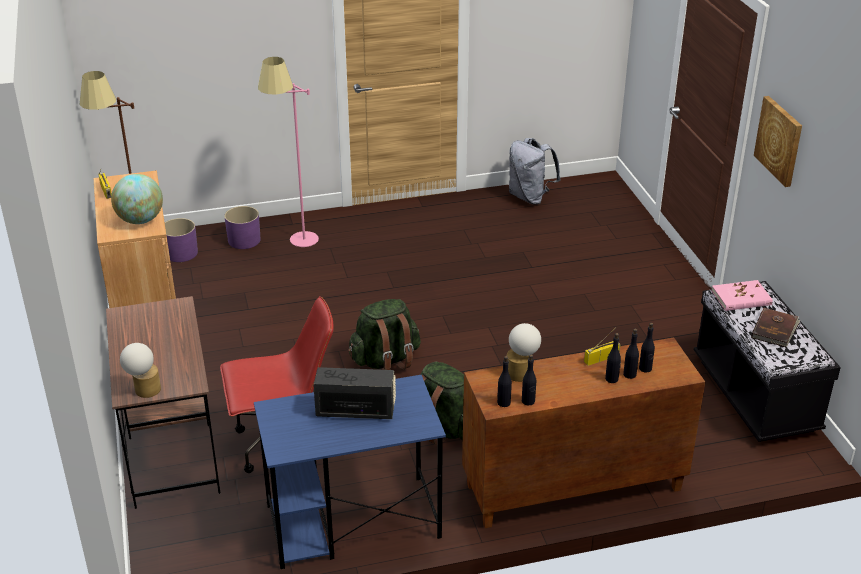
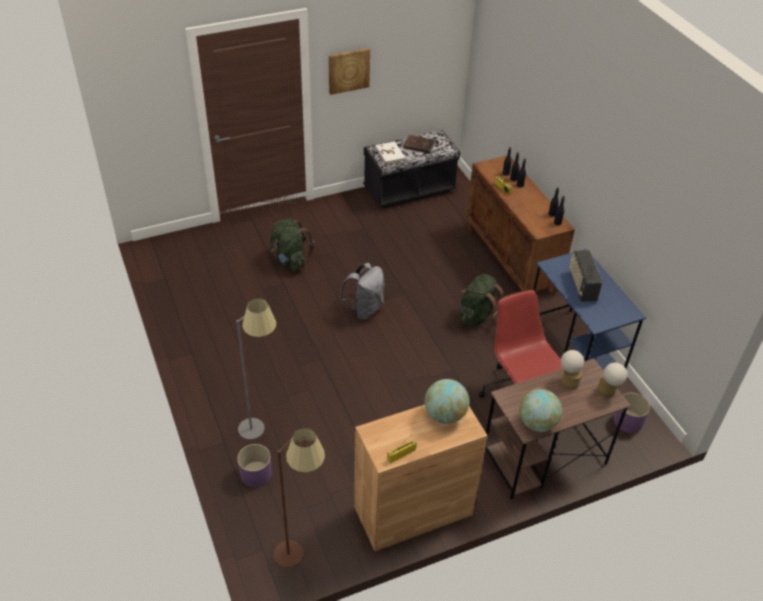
camera: 100 degrees left, 10 degrees up
(127, 322) = (537, 423): none -> globe
(181, 253) = (282, 521): purple planter -> purple planter (628, 421)
(296, 245) = (262, 432): pink floor lamp -> grey floor lamp
(385, 360) = (414, 352): green backpack -> green backpack (289, 261)
(522, 372) = (527, 217): table lamp -> table lamp (568, 380)
(530, 197) = (177, 287): grey backpack -> grey backpack (364, 309)
(741, 298) = (390, 154): pink book -> white book

